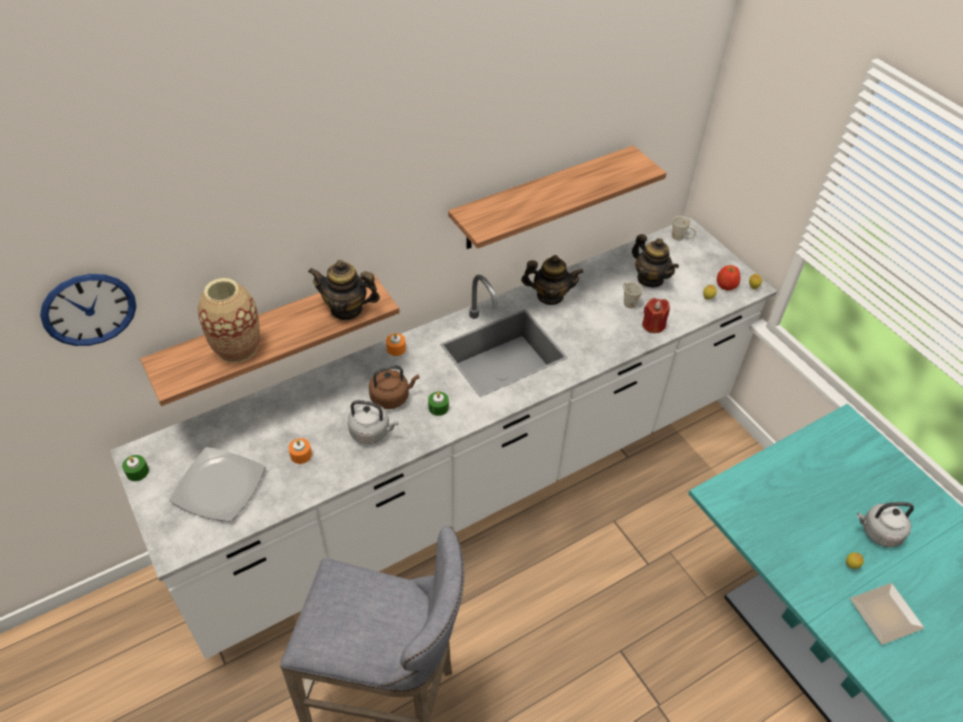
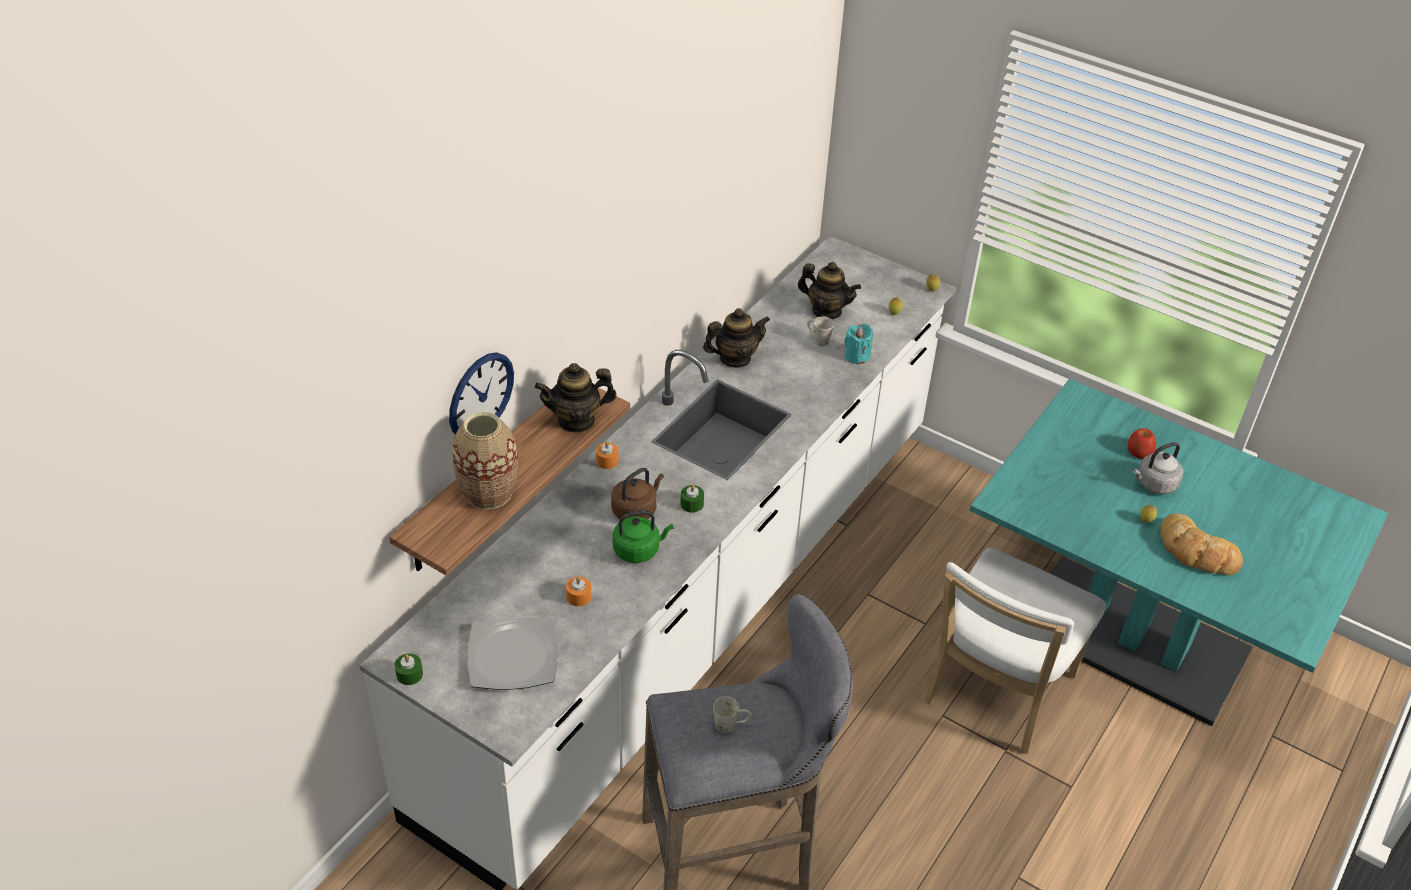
camera: 25 degrees left, 5 degrees down
(89, 309) = (355, 485): wall clock -> wall clock (480, 395)
(372, 432) = (639, 550): grey kettle -> green kettle
(542, 198) = (709, 250): shelf -> none
(653, 325) = (857, 356): red candle -> turquoise candle
(676, 650) = (995, 693): none -> white chair
(681, 237) = (833, 259): white mug -> white mug (731, 725)
(726, 284) = (904, 294): apple -> apple (1139, 452)
(887, 616) = (1196, 552): plate -> bread

